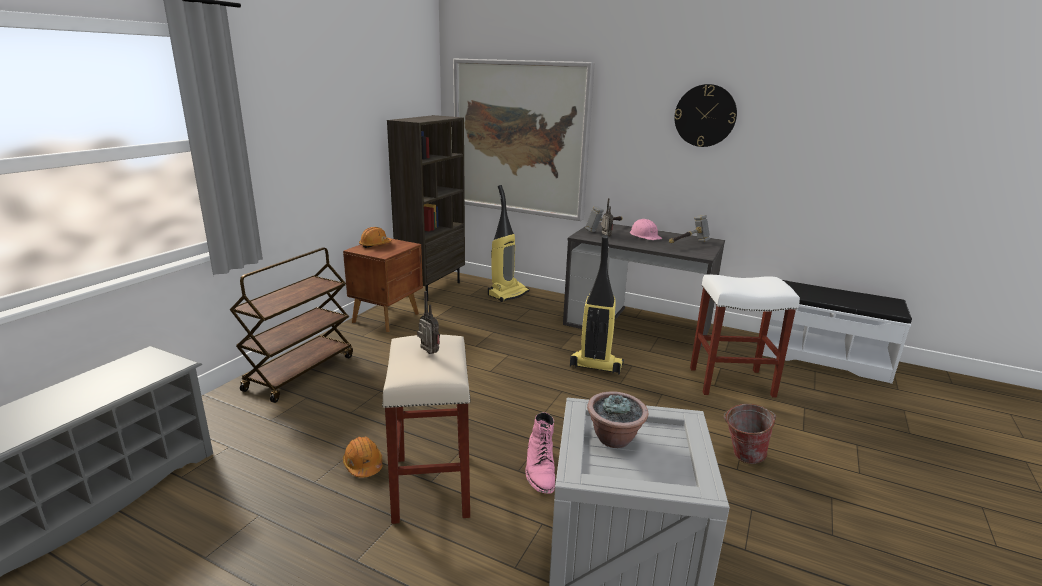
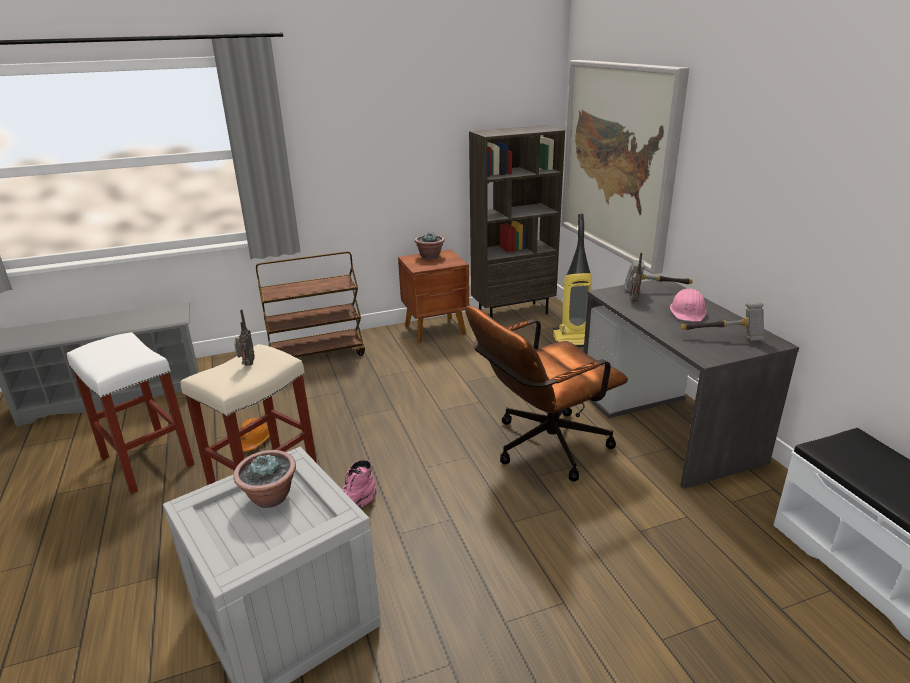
camera: 45 degrees right, 5 degrees up
(375, 245) = (430, 257): orange hard hat -> potted plant
(595, 366) = (541, 447): vacuum cleaner -> brown office chair
(705, 115) = (801, 155): wall clock -> none
(732, 382) = (672, 539): white stool -> white stool (148, 461)
(741, 456) = (533, 615): bucket -> none

